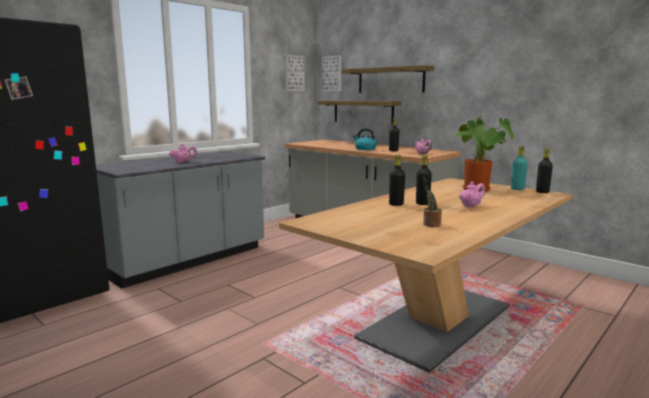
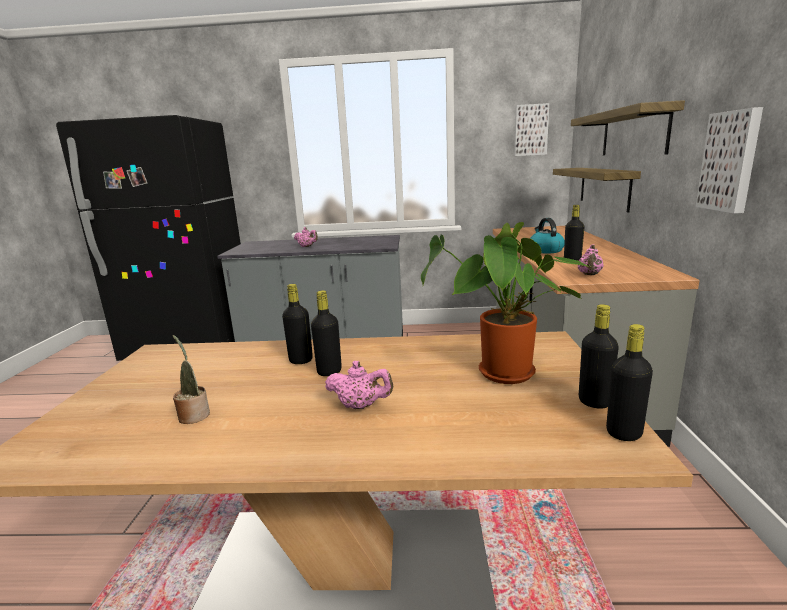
camera: 50 degrees right, 5 degrees up
(333, 73) = (585, 126): picture -> picture (731, 161)
(517, 189) = (594, 402): turquoise bottle -> black bottle

